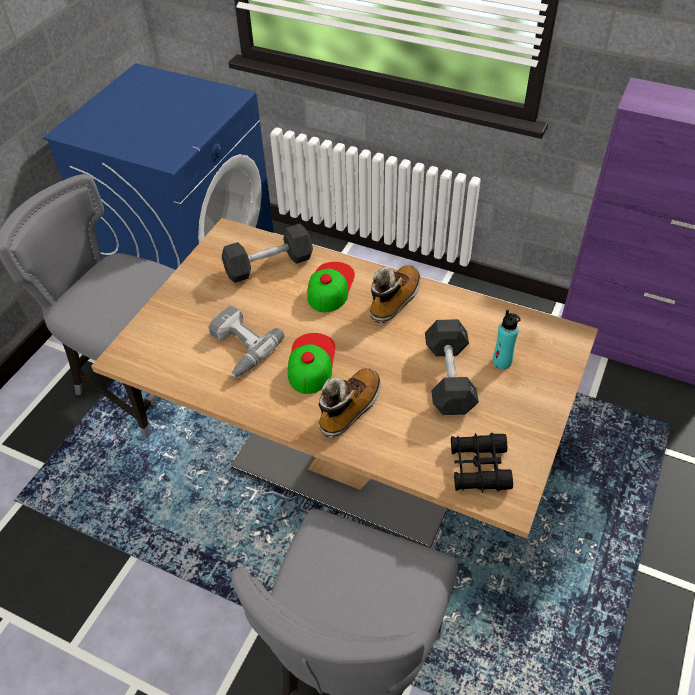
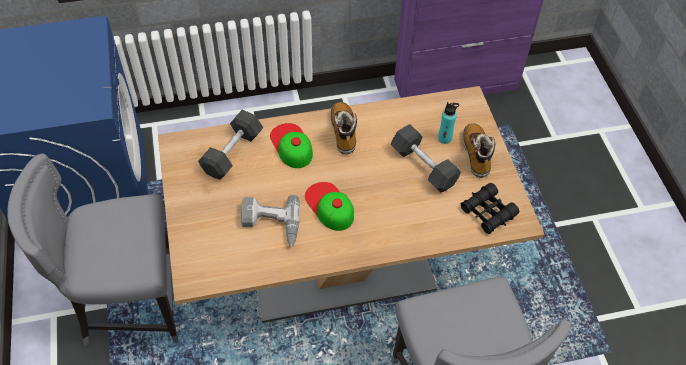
camera: 40 degrees left, 5 degrees up
(350, 408) = (383, 221): boot -> boot (476, 154)

